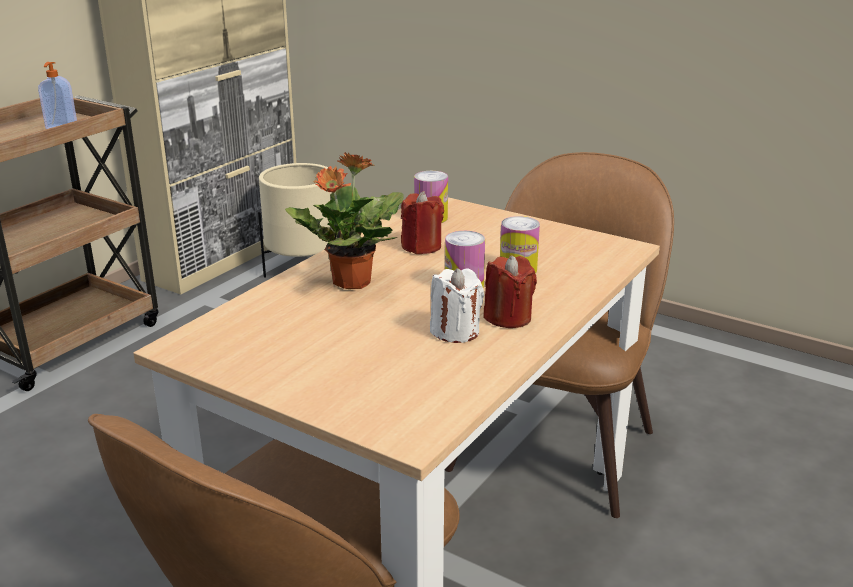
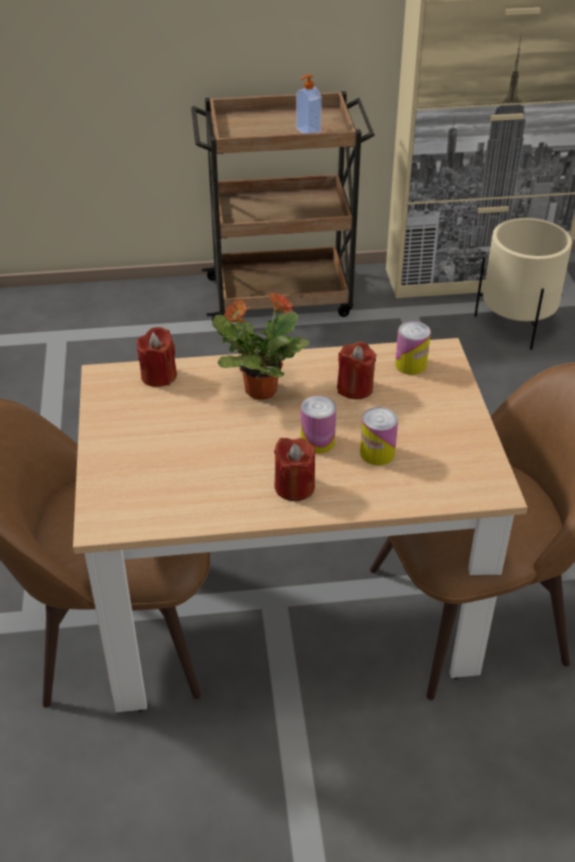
camera: 50 degrees right, 15 degrees up
(237, 318) = (159, 376): none -> red candle
(455, 331) = (246, 473): white candle -> none

